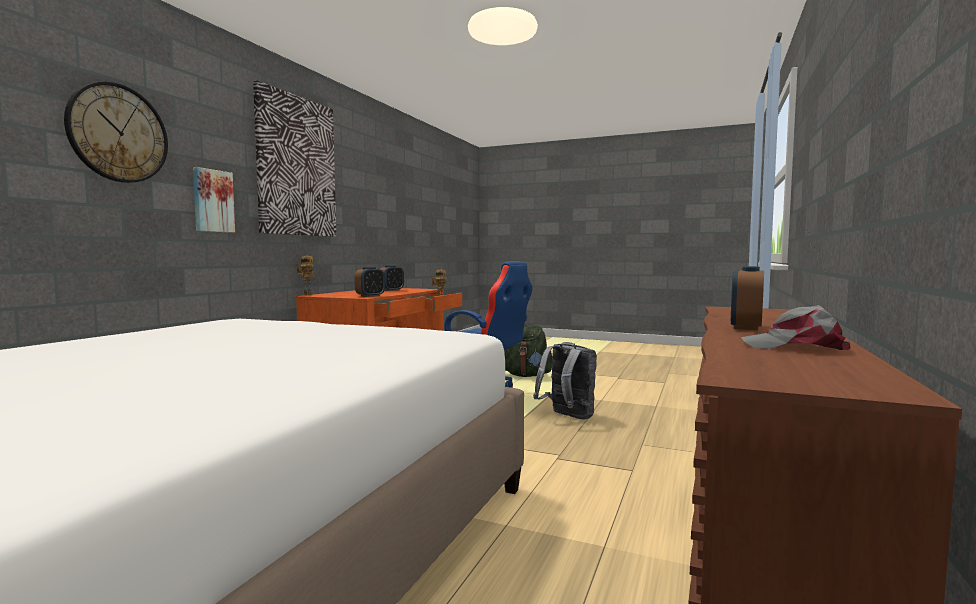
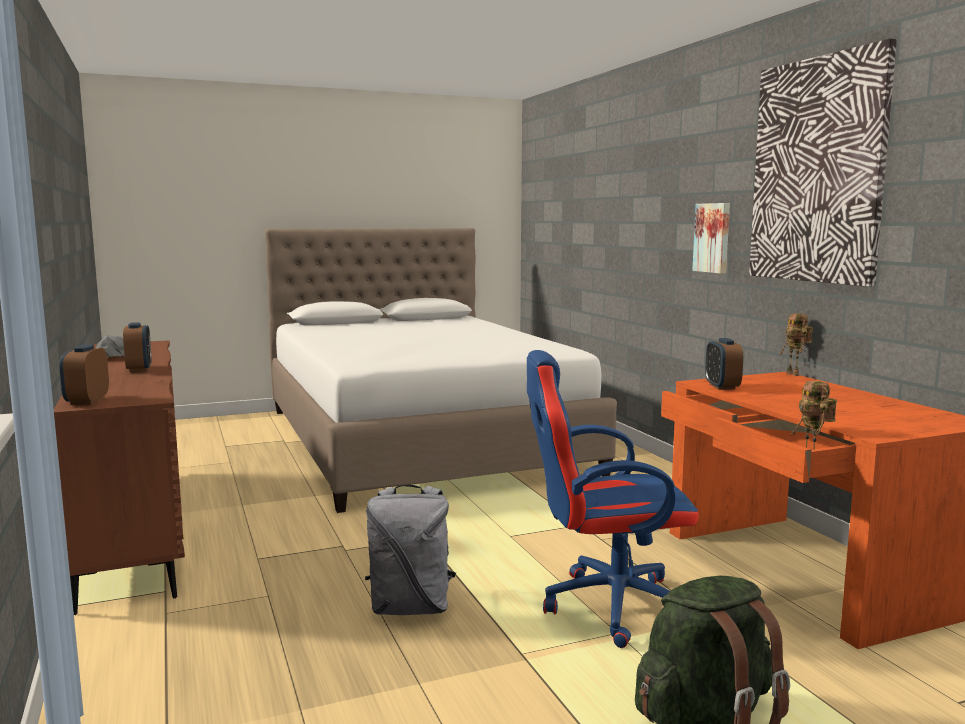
camera: 135 degrees right, 5 degrees up
(118, 133) = (659, 187): wall clock -> none
(391, 290) = (862, 411): alarm clock -> alarm clock (87, 401)

